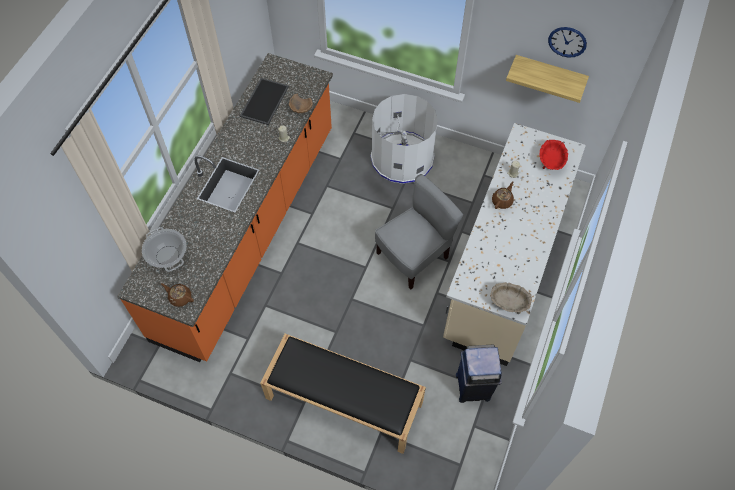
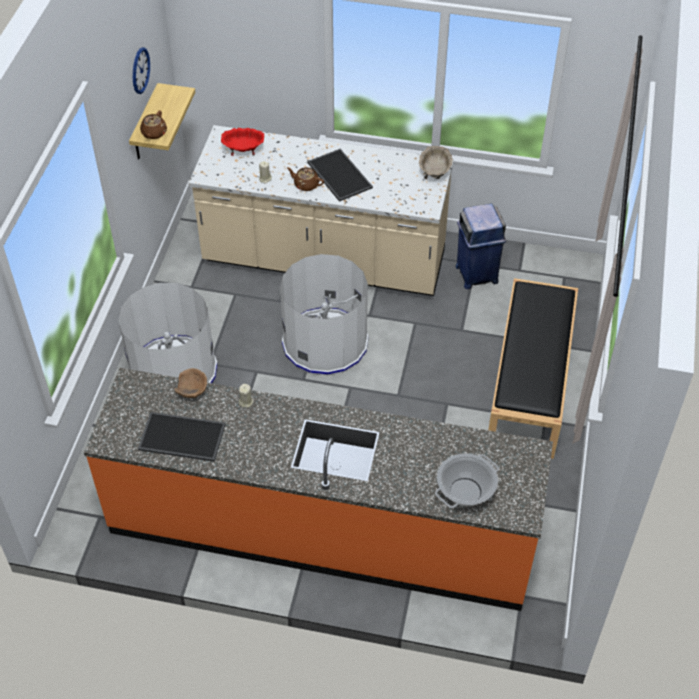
camera: 100 degrees left, 10 degrees down
(180, 297) = (520, 463): brown teapot -> brown teapot (154, 133)
(413, 256) = (325, 342): grey chair -> white trash can
(512, 226) = (338, 175): none -> tray

